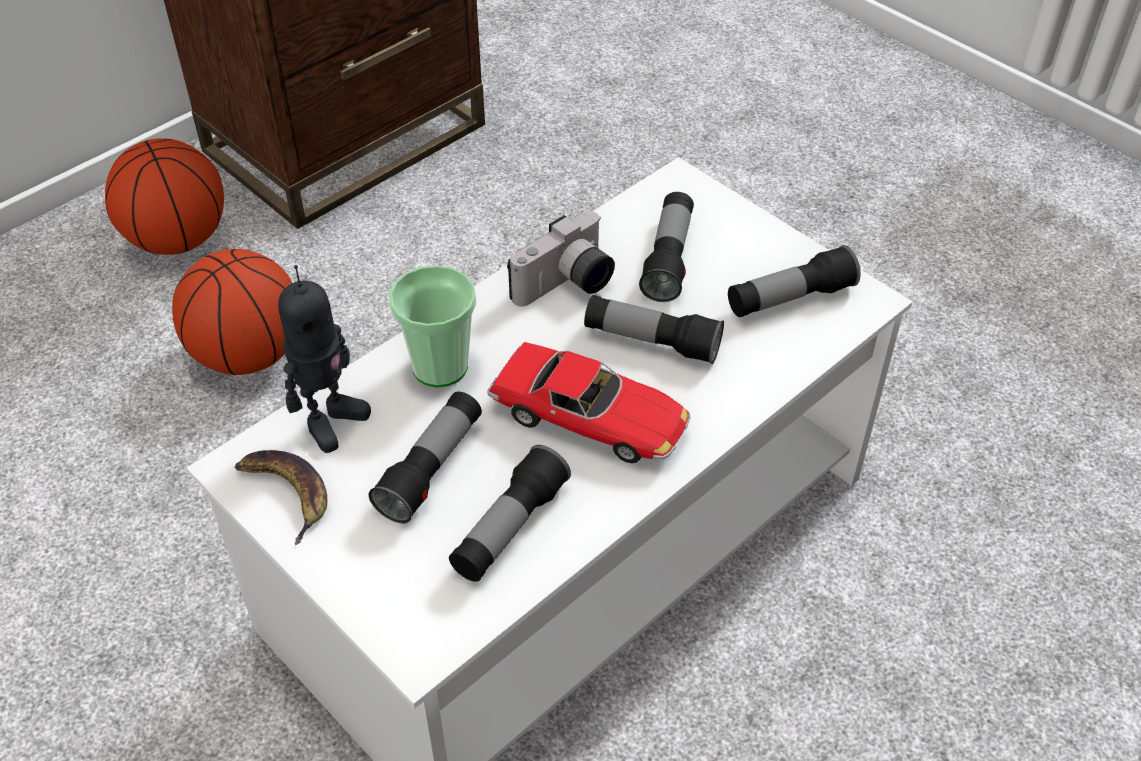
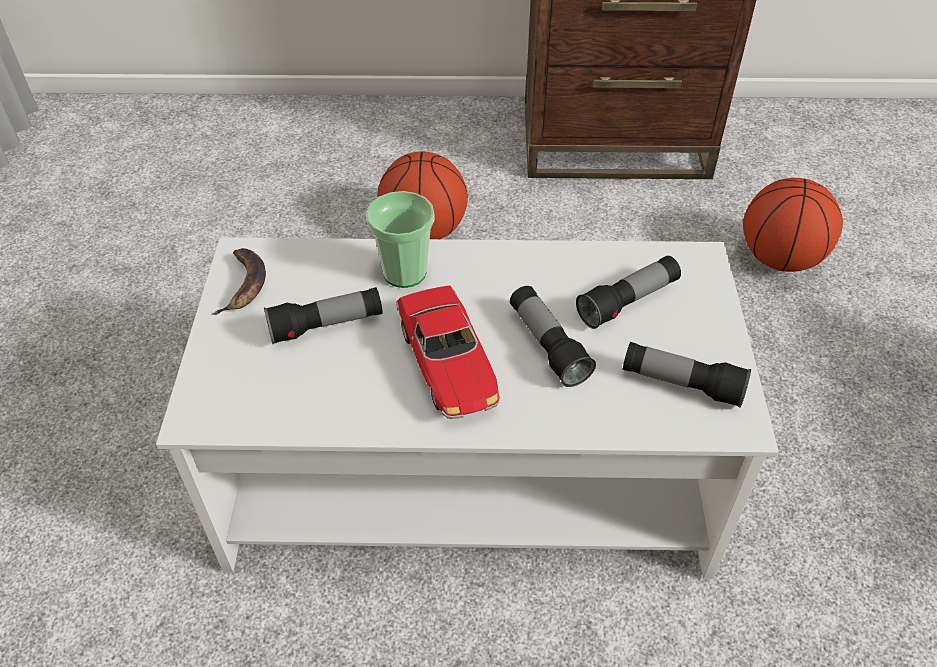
camera: 45 degrees right, 0 degrees up
(177, 240) = (458, 147): basketball -> basketball (779, 259)
(330, 421) = (312, 262): toy robot -> none
(509, 528) = (321, 391): flashlight -> none
(567, 286) = (539, 276): camera -> none

